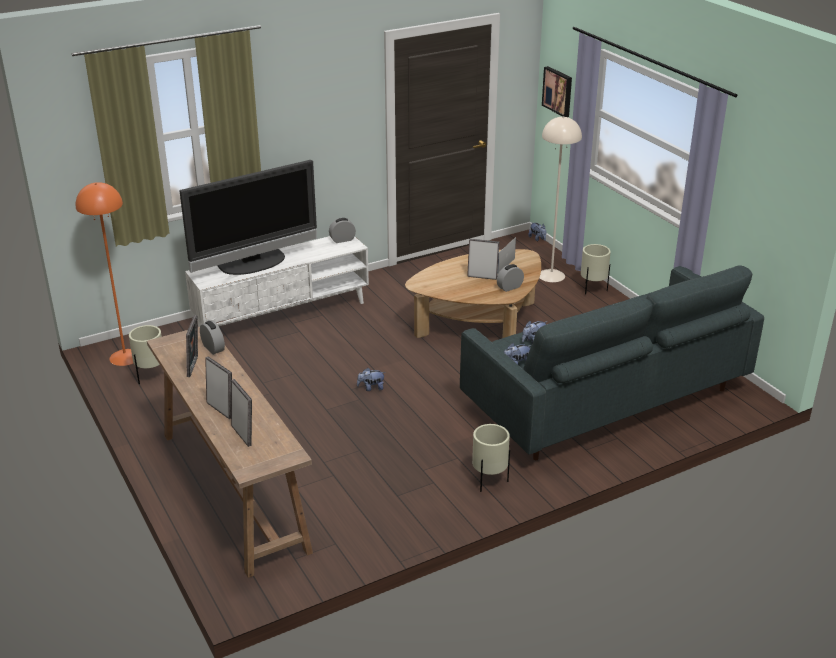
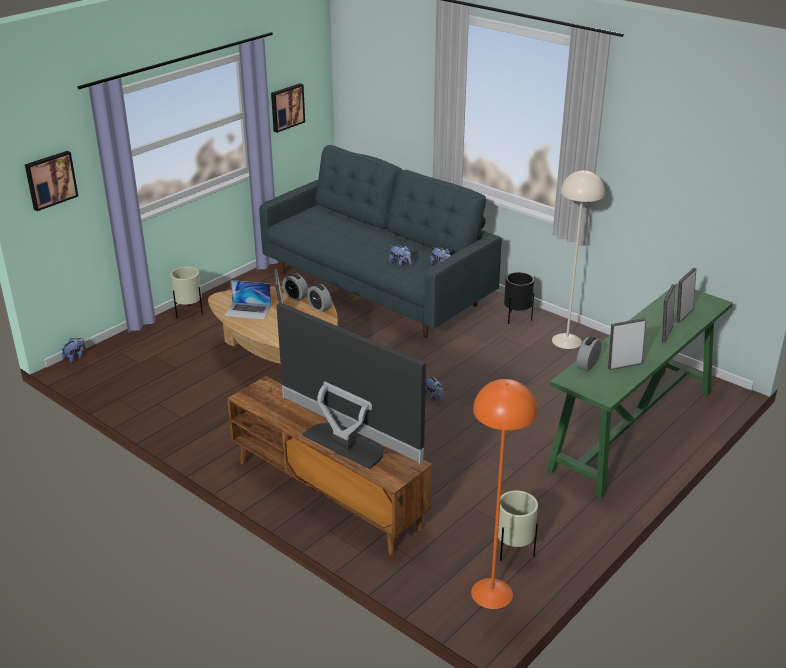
camera: 110 degrees left, 0 degrees up
(232, 489) = (632, 431): brown console table -> green console table
(282, 314) = (326, 494): white tv stand -> brown tv stand
(342, 240) = (253, 396): alarm clock -> alarm clock (319, 307)
(489, 481) = (517, 319): beige planter -> black planter
(551, 275) = (165, 337): beige floor lamp -> beige floor lamp (567, 341)
(754, 199) = (286, 107): none -> picture

